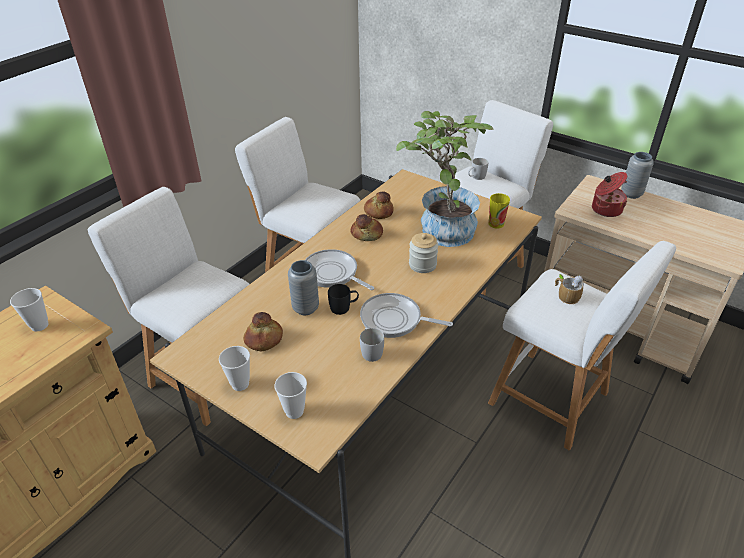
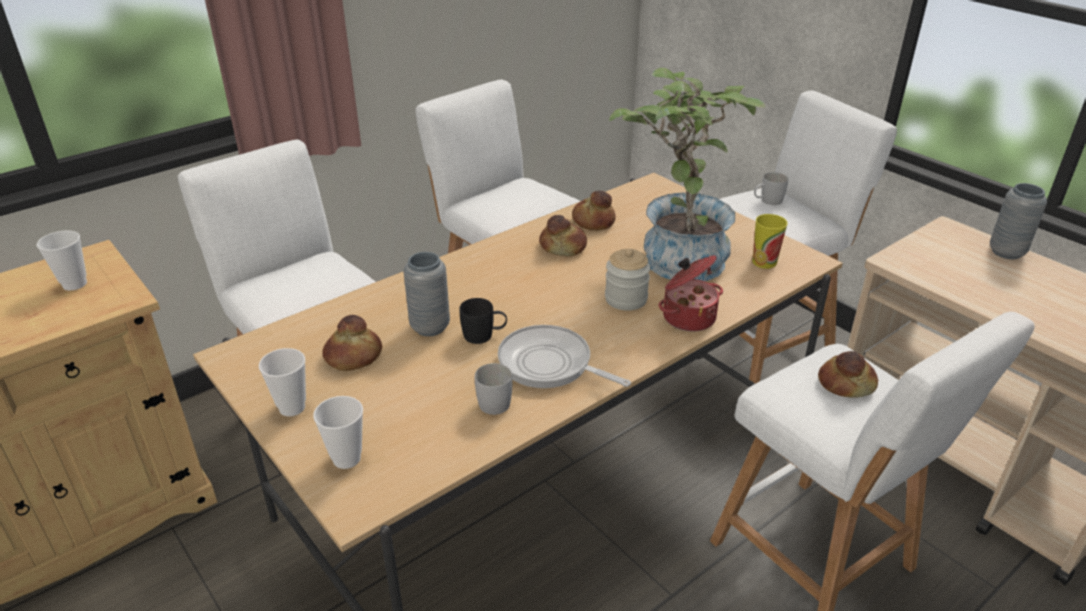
camera: 15 degrees right, 5 degrees down
(332, 274) = (490, 289): frying pan -> none
(566, 295) = (846, 383): mug -> bread
(605, 209) = (953, 267): cooking pot -> cooking pot (688, 317)

